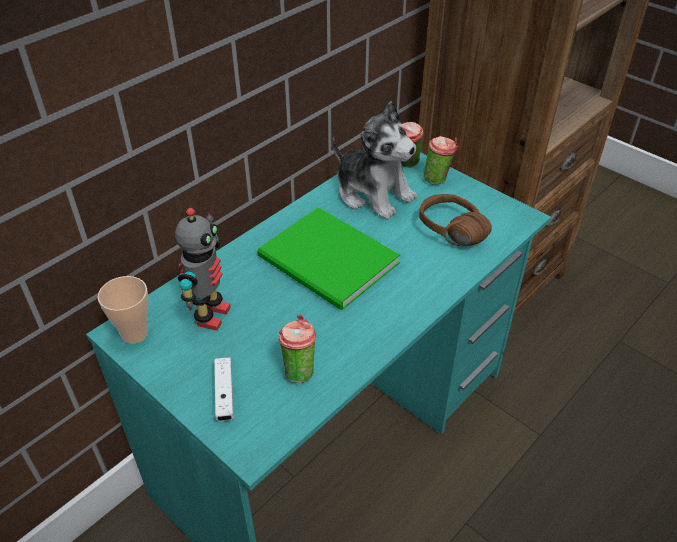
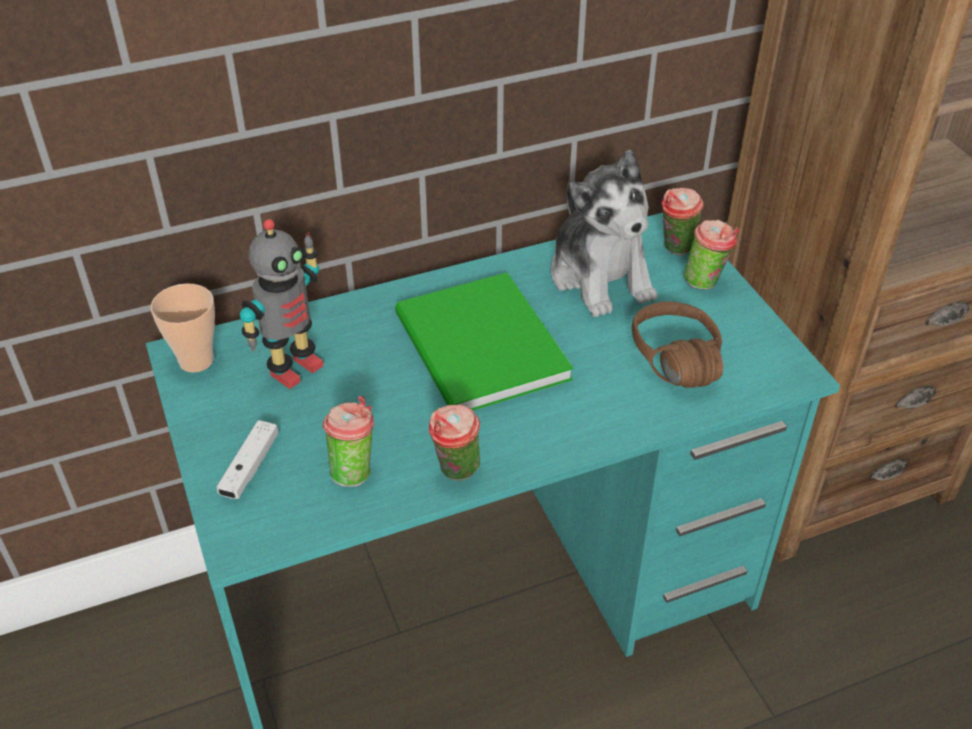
camera: 25 degrees right, 0 degrees up
(367, 347) = (456, 473): none -> cup

